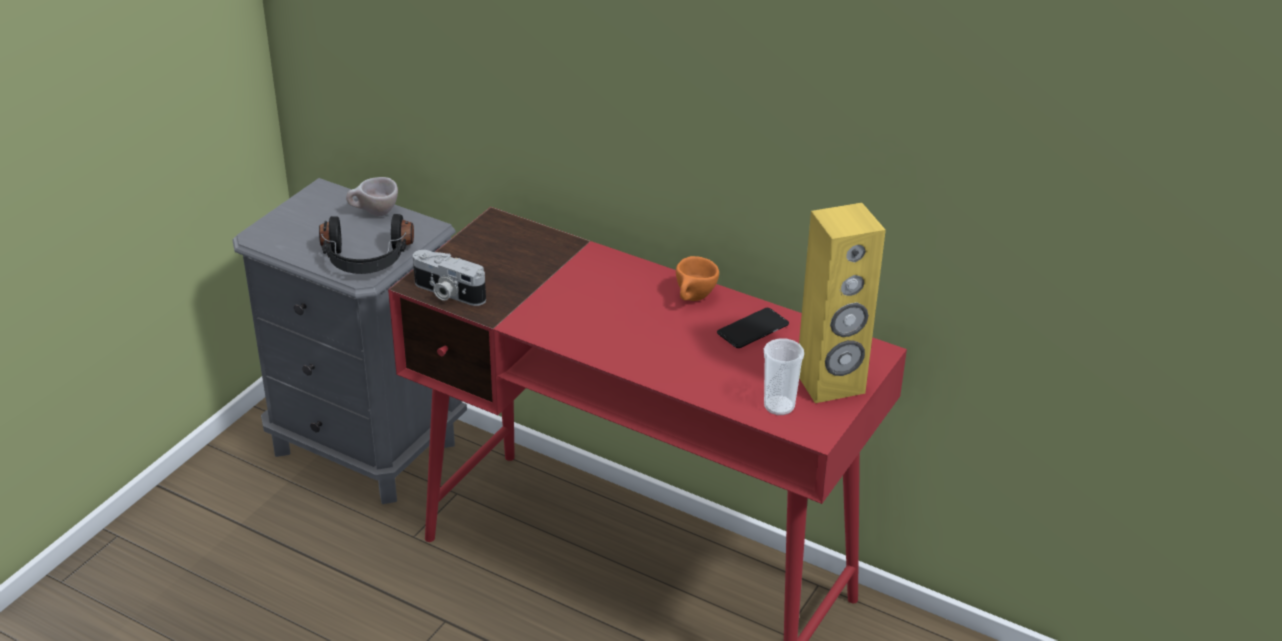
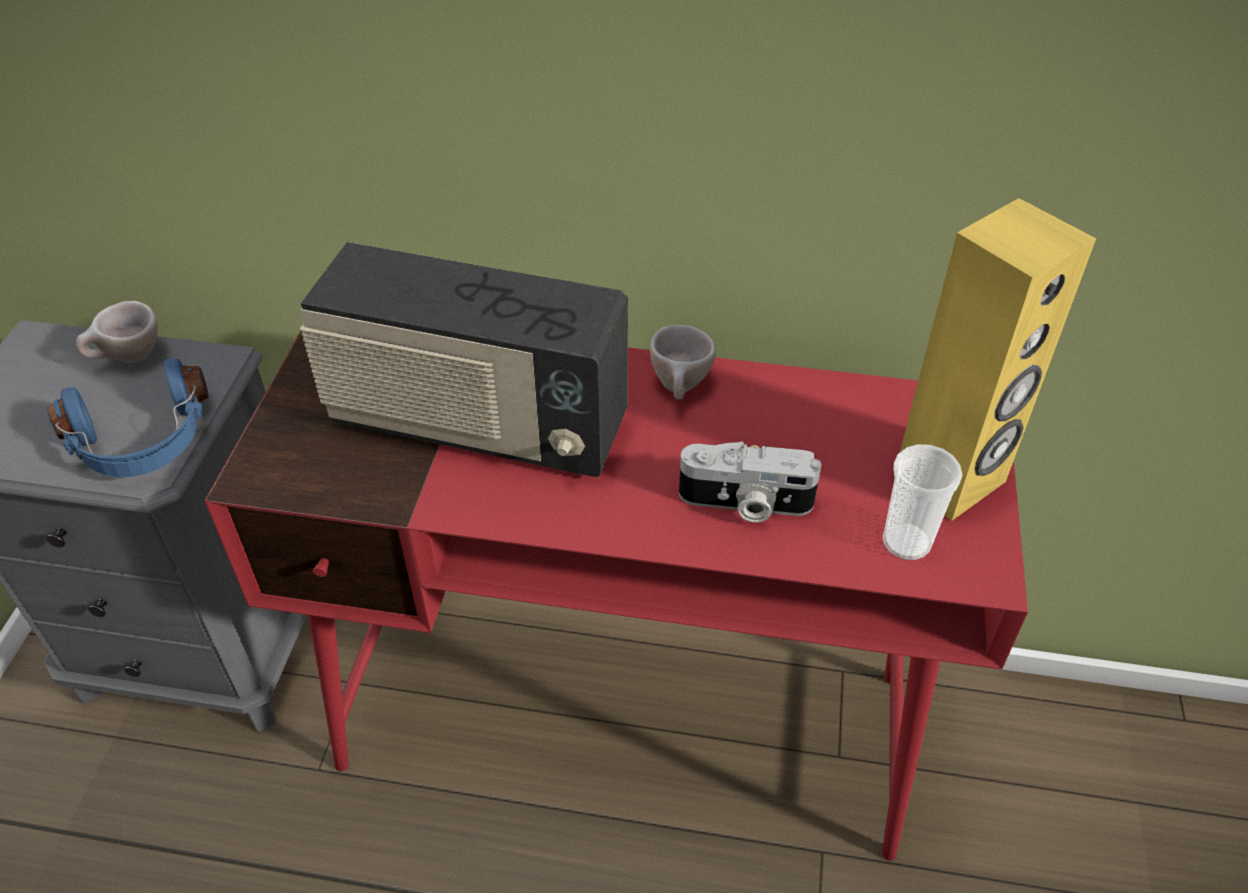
camera: 20 degrees left, 10 degrees up
(366, 260) = (143, 443): black headphones -> blue headphones
(447, 293) = (306, 481): camera -> camera (745, 504)
(559, 289) = (477, 425): none -> radio
(694, 299) = (681, 390): orange cup -> beige cup
(753, 329) = (790, 417): phone -> none

